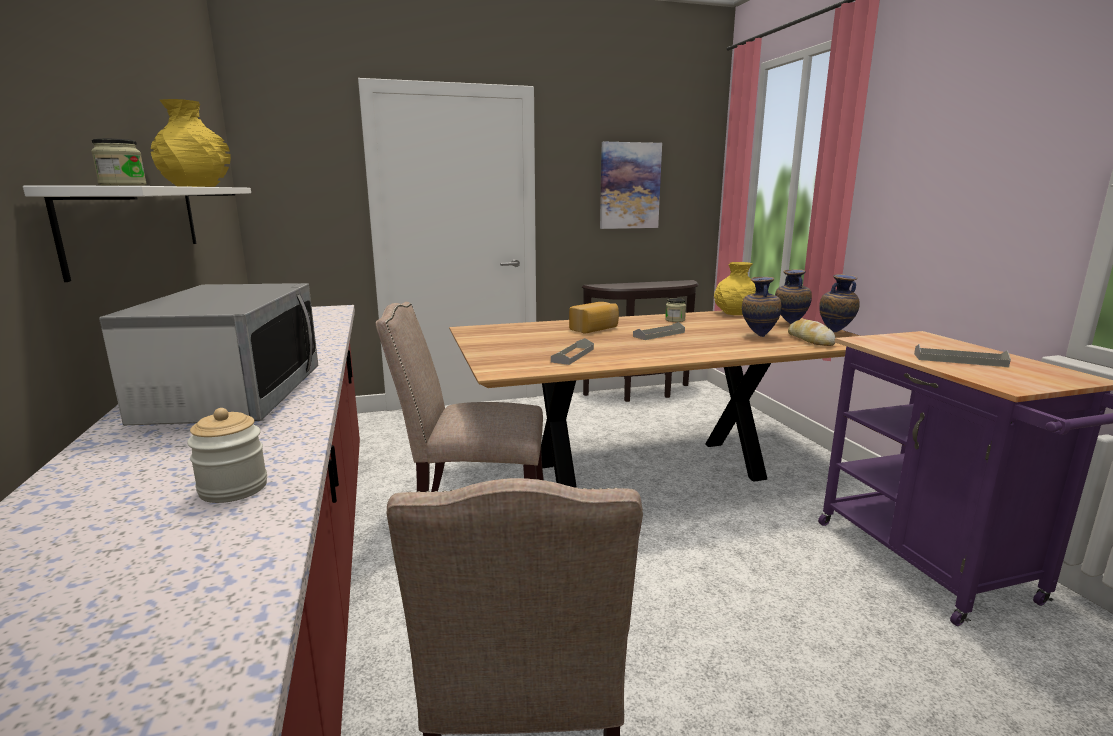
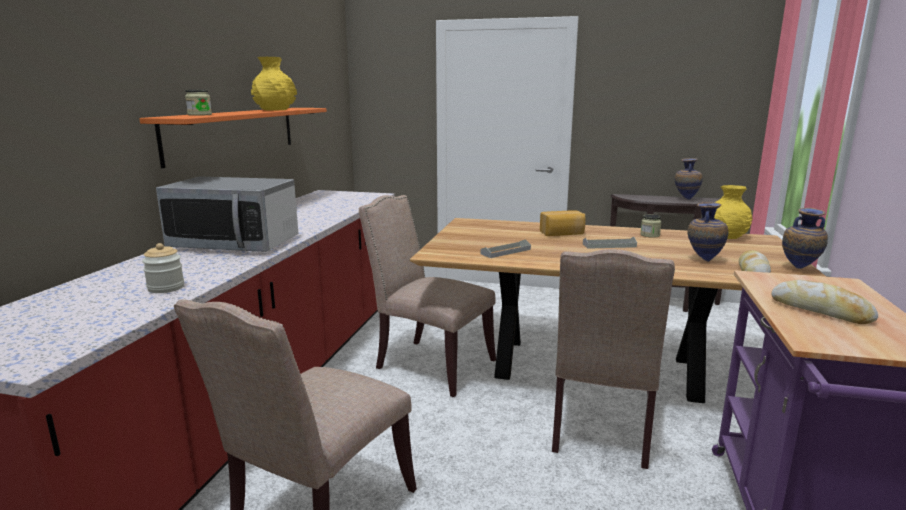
camera: 30 degrees right, 0 degrees up
(139, 222) = (234, 133): white shelf -> orange shelf
(234, 398) = (235, 244): microwave -> microwave turned 75 degrees clockwise
(629, 186) = (669, 103): picture -> none
(715, 533) = (601, 429): none -> beige chair
(789, 324) = (763, 254): vase -> vase (685, 199)
(959, 360) = (820, 310): grey tray -> bread

